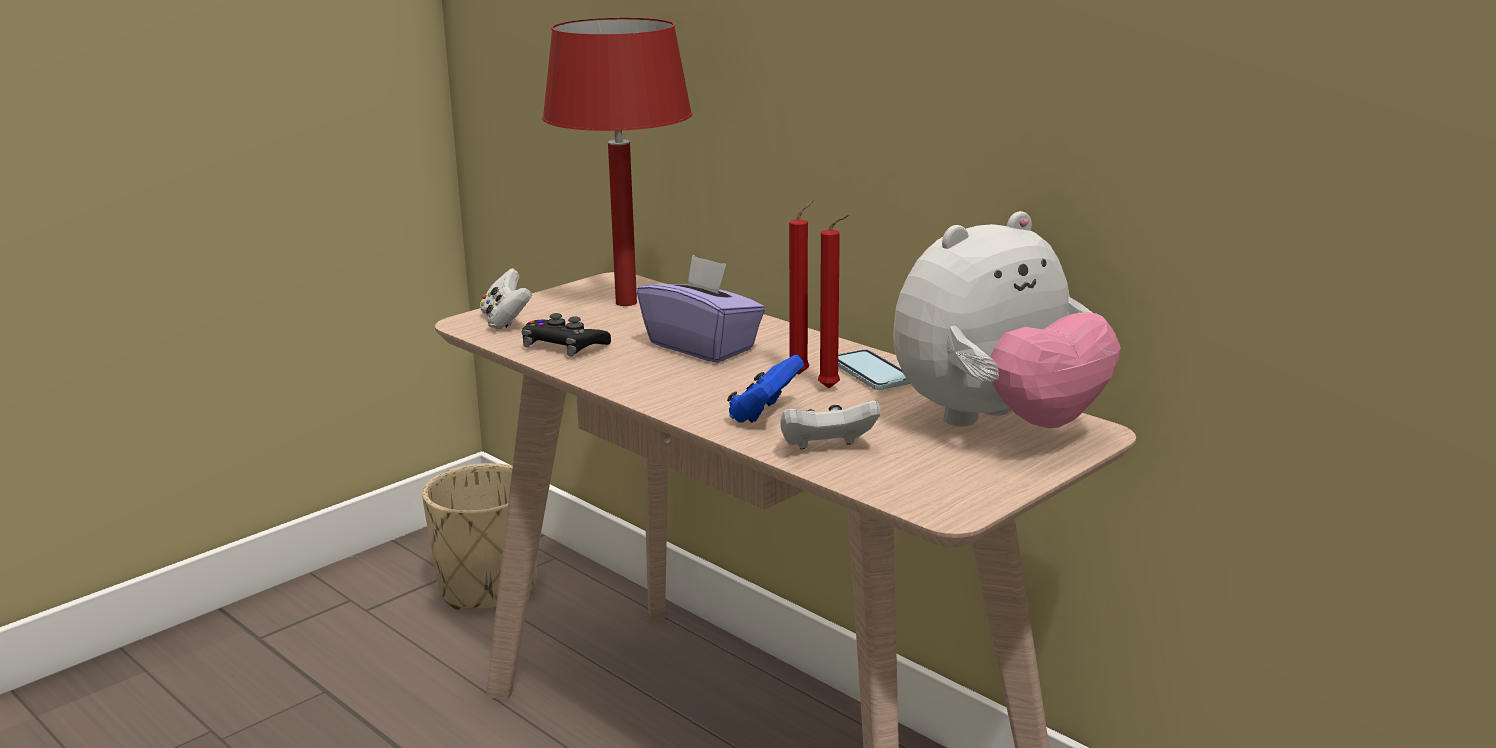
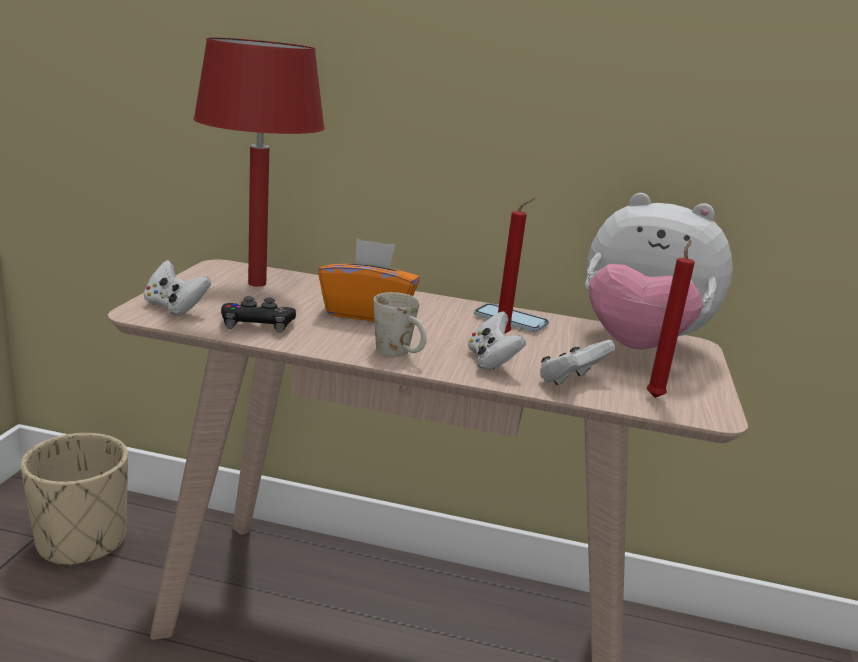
camera: 35 degrees left, 0 degrees up
(670, 393) = (400, 354): none -> white mug
(702, 347) = (368, 313): purple tissue box -> orange tissue box
(764, 414) = (491, 361): blue game controller -> white game controller
(801, 373) = (467, 326): red candle -> red candle (655, 396)
(997, 424) = (638, 347): plush toy -> plush toy turned 90 degrees clockwise

